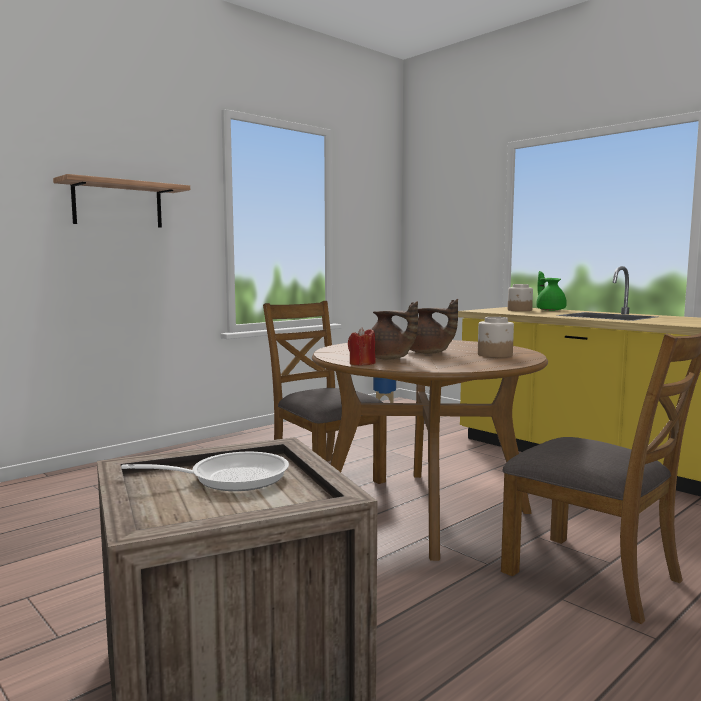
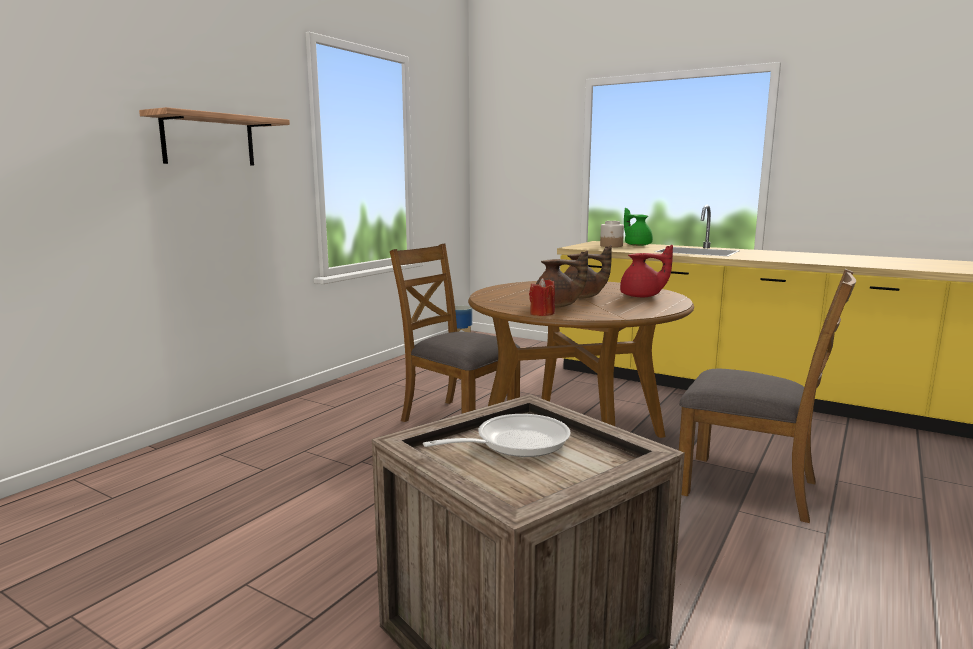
camera: 15 degrees left, 5 degrees up
(495, 355) = (642, 296): jar -> red teapot

